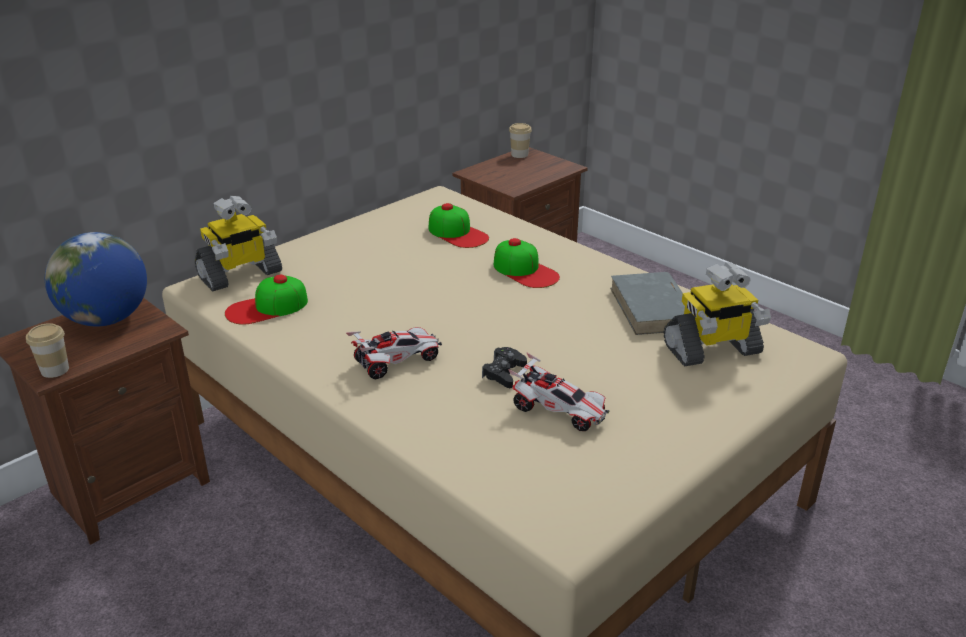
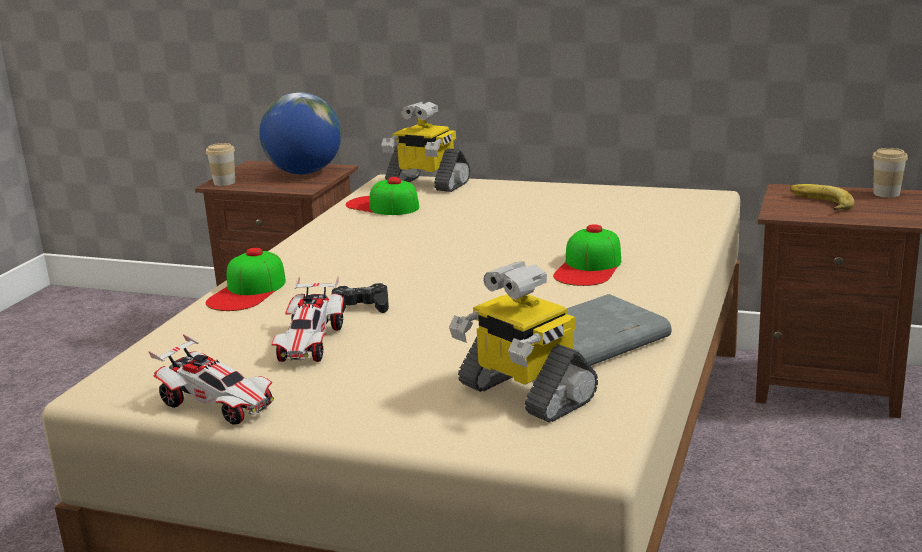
camera: 65 degrees right, 10 degrees down
(396, 361) = (339, 265): toy car -> toy car (218, 405)
(457, 233) = (630, 223): cap -> cap (248, 291)
(511, 174) = (818, 203): none -> banana

